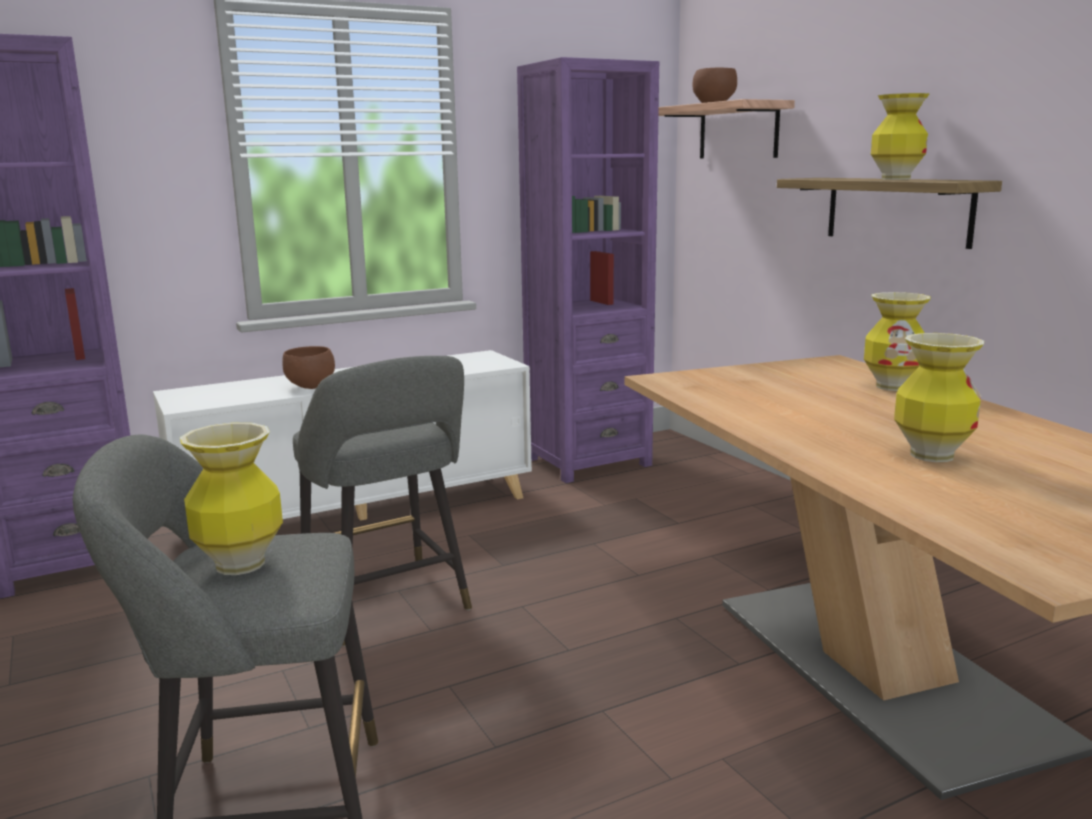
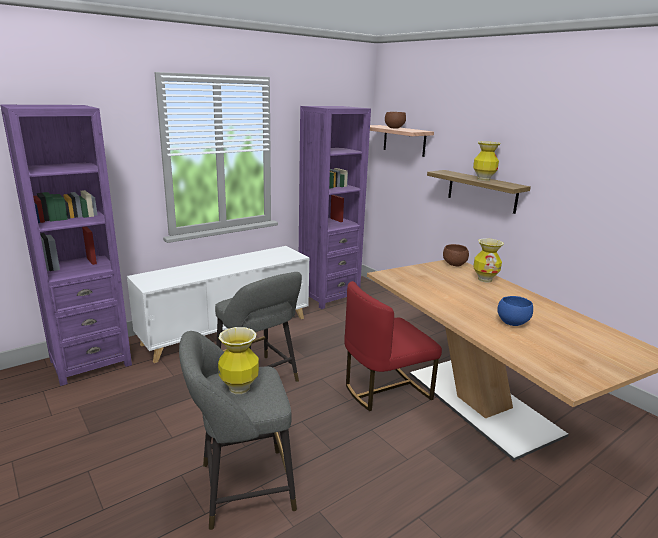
camera: 10 degrees left, 5 degrees up
(311, 387) = (208, 272): brown bowl -> brown bowl (455, 265)
(658, 632) = (385, 389): none -> red chair
(931, 455) = (511, 322): vase -> blue bowl

